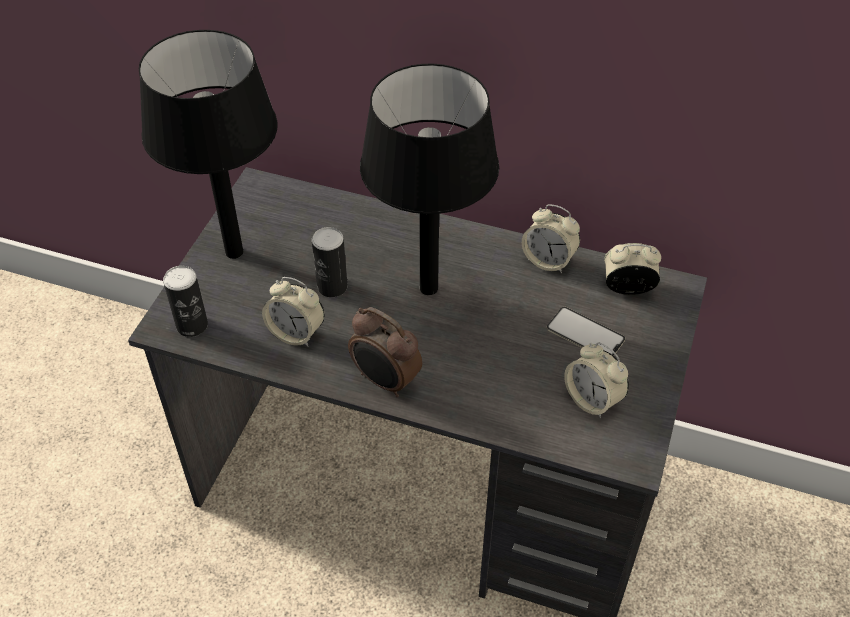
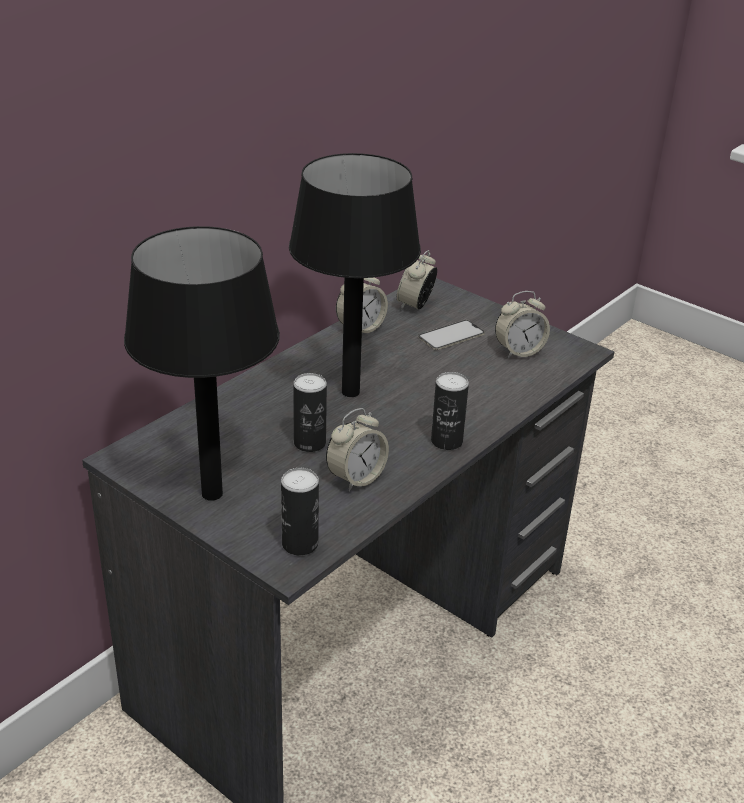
camera: 70 degrees left, 15 degrees down
(385, 381) = (446, 441): alarm clock -> can

